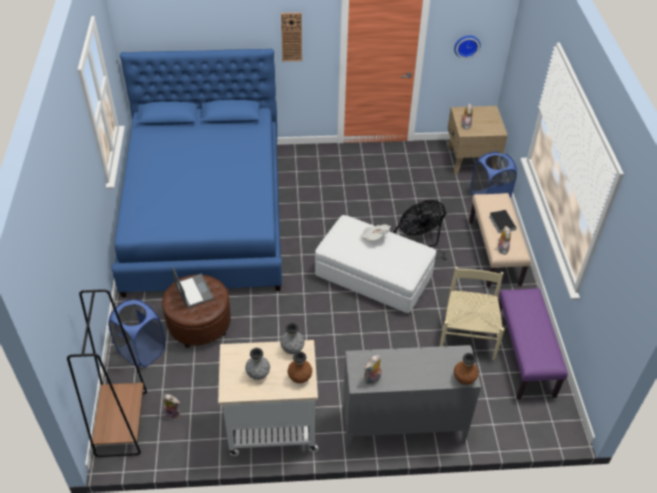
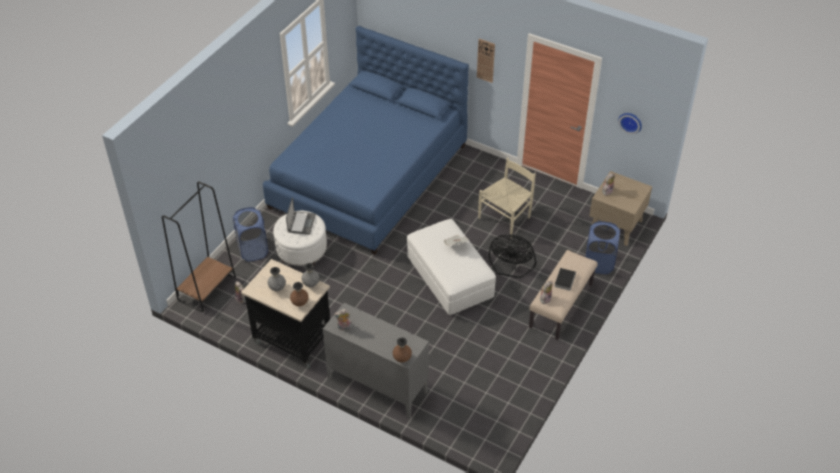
camera: 35 degrees right, 0 degrees up
(199, 325) = (302, 252): brown ottoman -> white ottoman
(272, 429) = (292, 341): white cart -> black cart
(467, 338) = (478, 354): beige chair -> beige chair (505, 218)
(524, 356) = (509, 388): purple bench -> none

